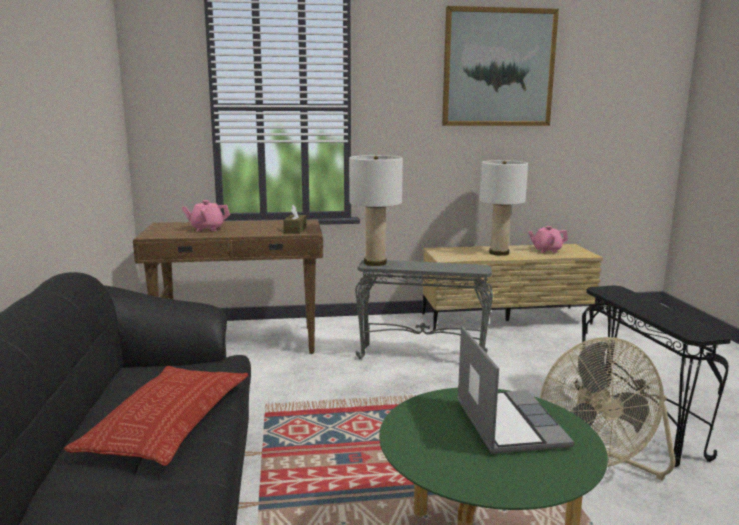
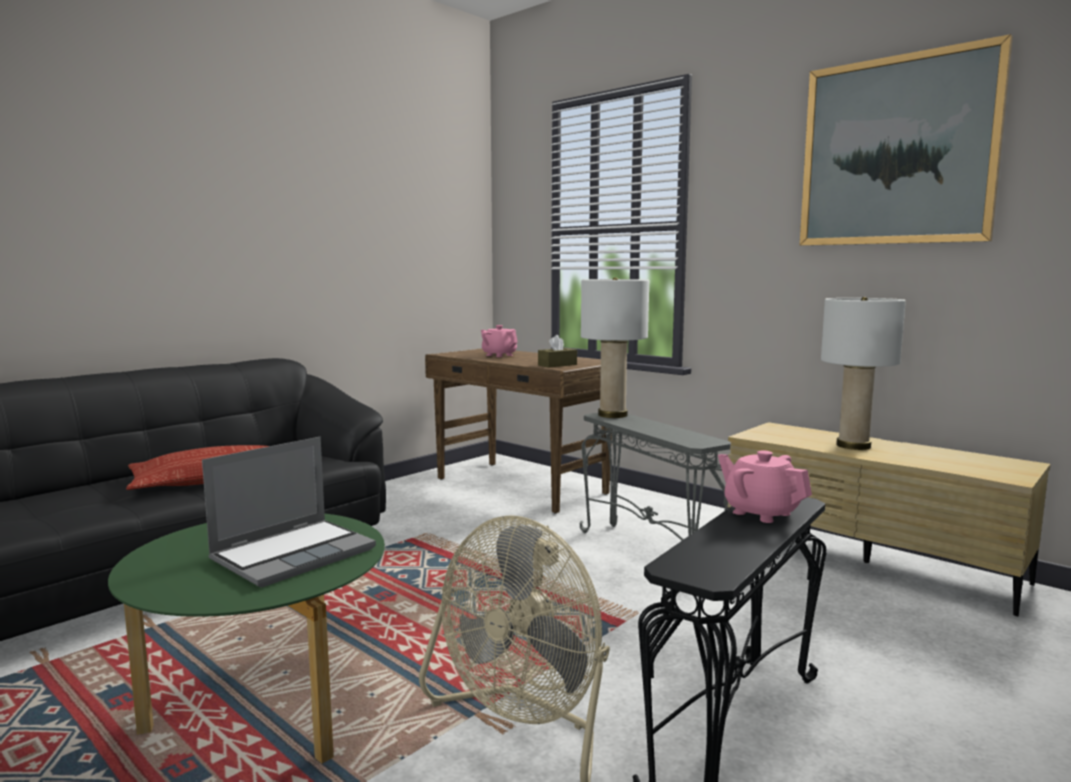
camera: 50 degrees right, 5 degrees down
(546, 250) = (949, 459): pink teapot -> pink teapot (760, 512)

